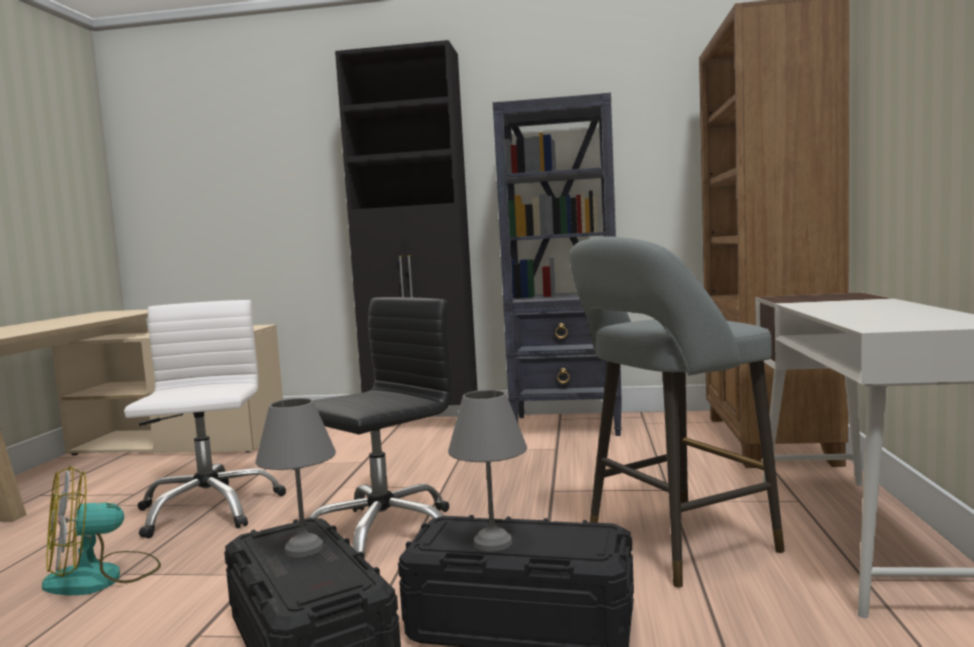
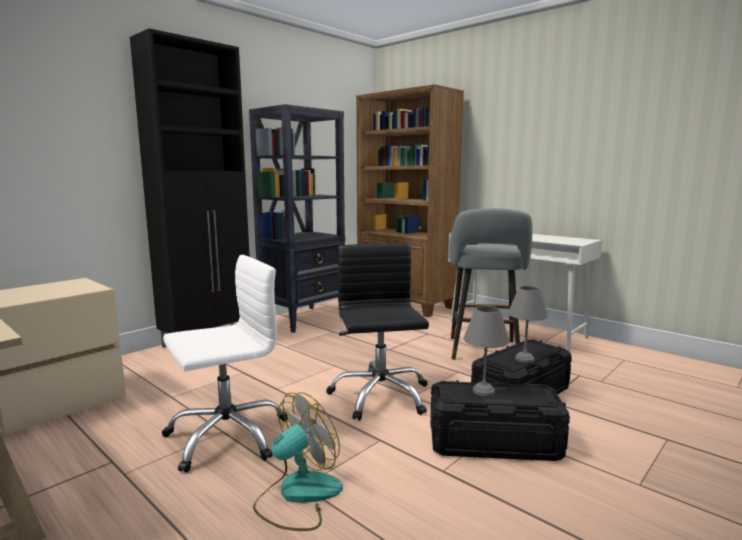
camera: 55 degrees left, 5 degrees up
(102, 577) = (298, 495): fan -> fan turned 135 degrees counterclockwise
(208, 509) = (227, 436): white office chair -> white office chair turned 120 degrees clockwise

